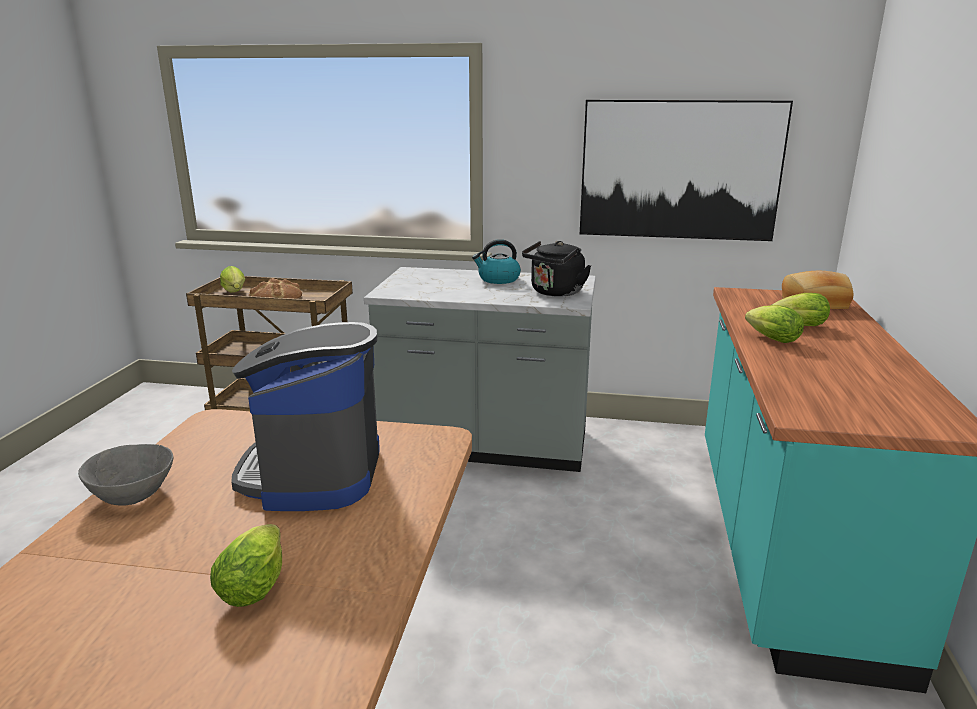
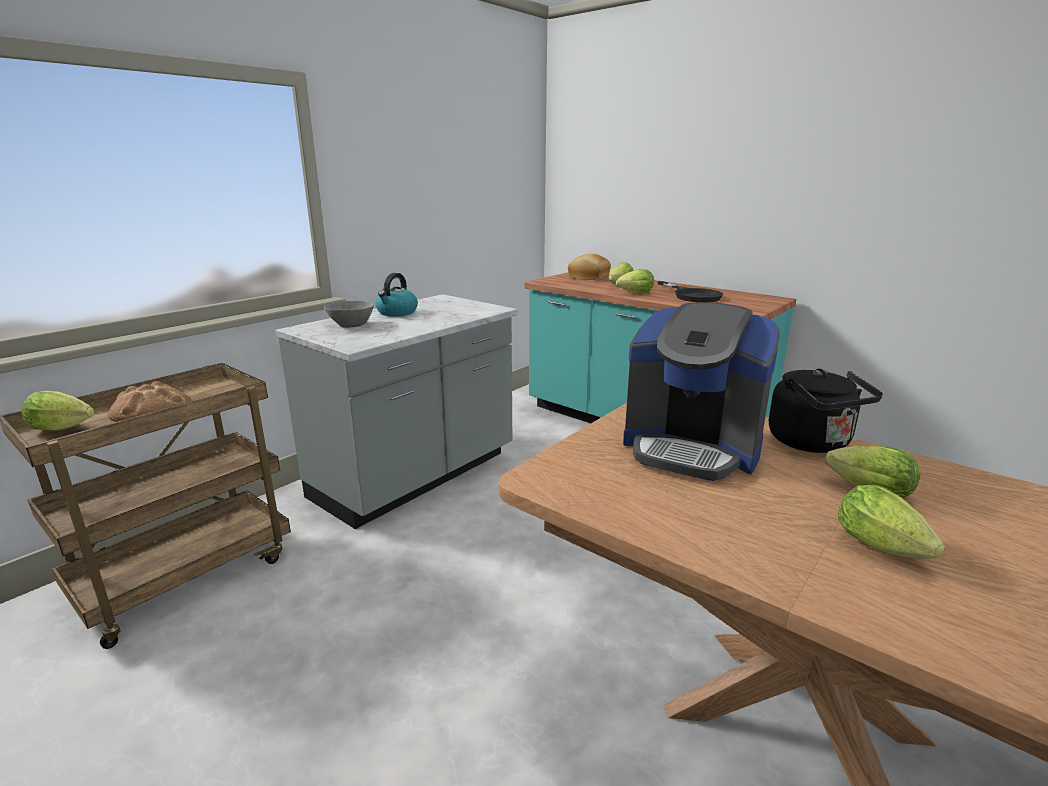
camera: 60 degrees left, 0 degrees up
(121, 599) = (885, 549): none -> lettuce
(133, 495) = (687, 534): grey bowl -> grey bowl (351, 325)
(555, 293) = (465, 308): black kettle -> black kettle (813, 443)
(679, 170) = (465, 198): picture -> none
(834, 370) = (692, 296): none -> black frying pan

